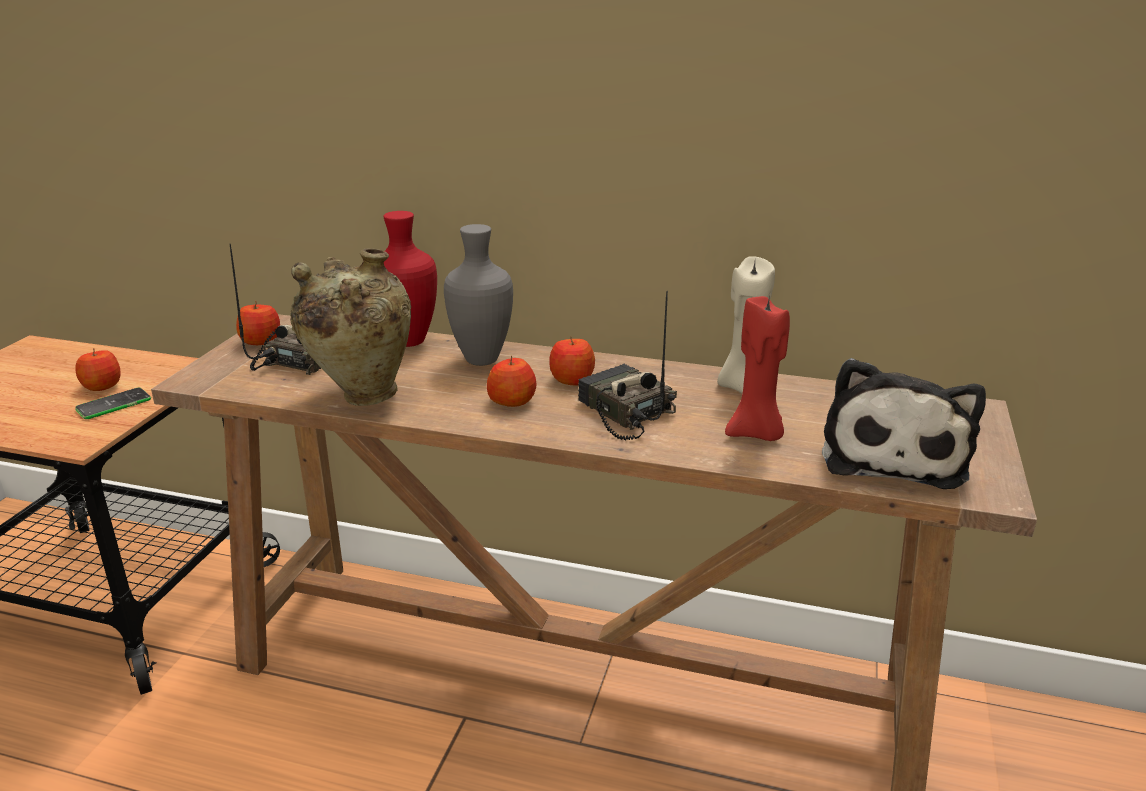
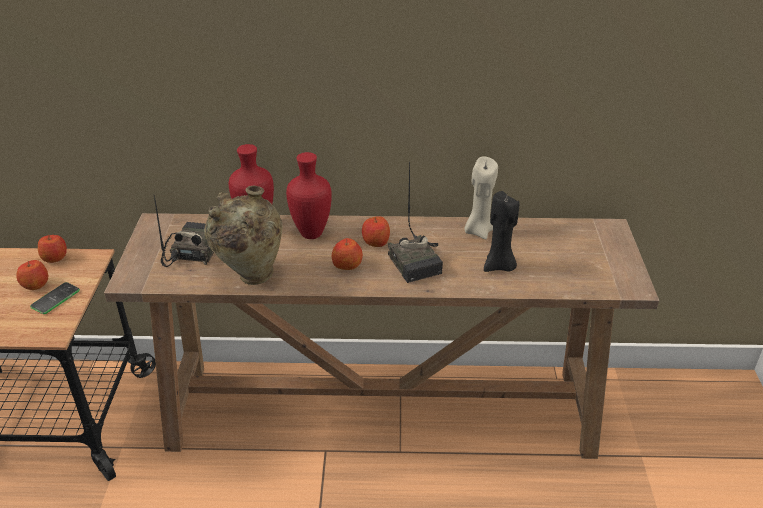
camera: 15 degrees left, 10 degrees up
(261, 341) = (154, 240): apple -> apple (55, 257)
(480, 361) = (311, 235): grey vase -> red vase
(623, 412) = (417, 262): radio -> radio turned 150 degrees counterclockwise
(756, 433) = (499, 266): red candle -> black candle
(893, 454) = (577, 269): plush toy -> none

